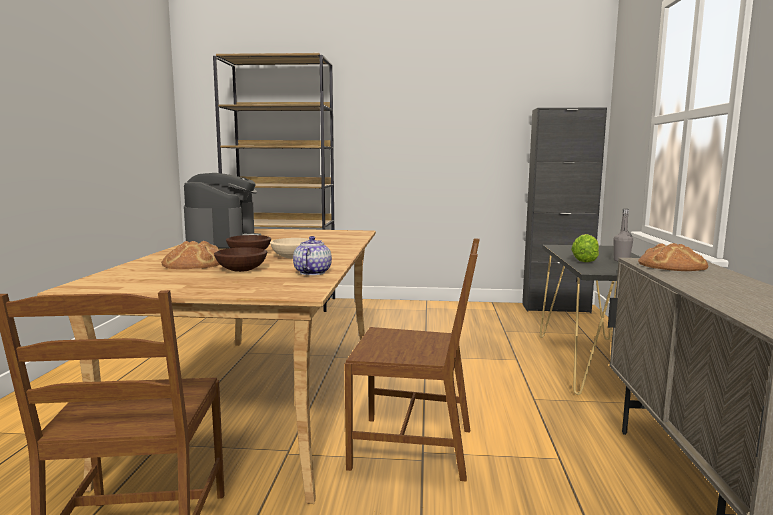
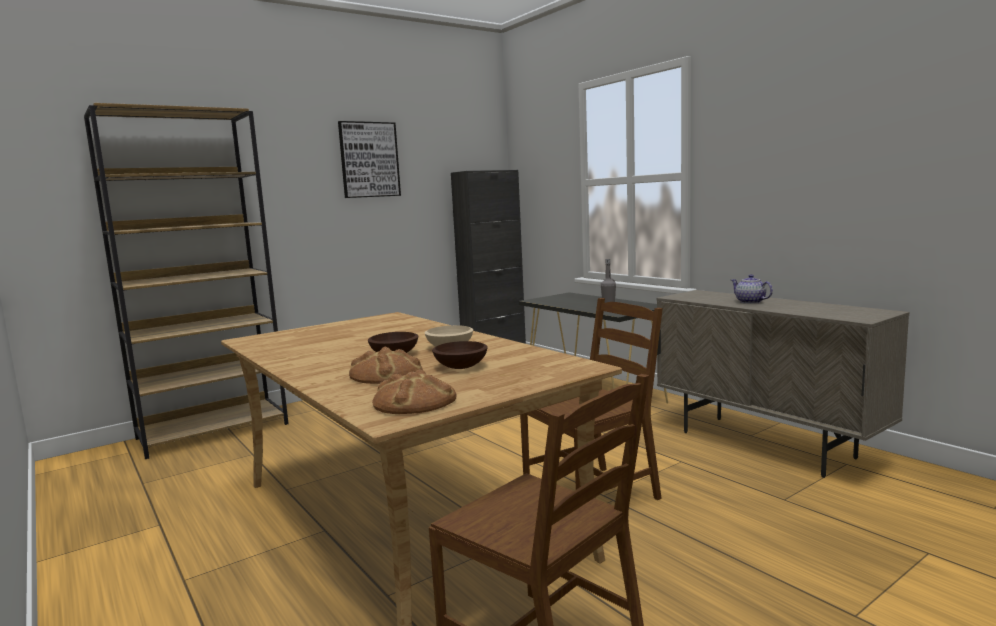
camera: 40 degrees left, 0 degrees up
(223, 241) = (302, 352): coffee machine -> none
(312, 272) = (525, 353): teapot -> teapot (750, 302)
(447, 97) = (369, 160): none -> picture
(585, 260) = (588, 307): lettuce -> none
(671, 265) = (701, 297): bread -> bread (414, 401)

